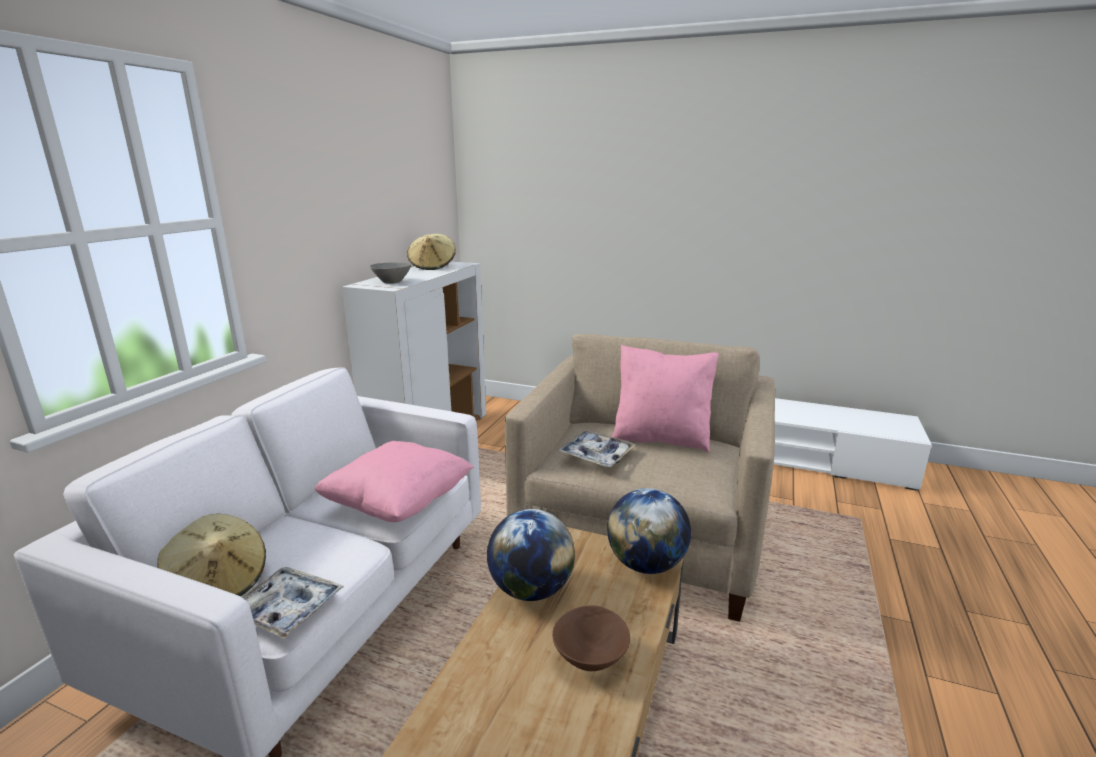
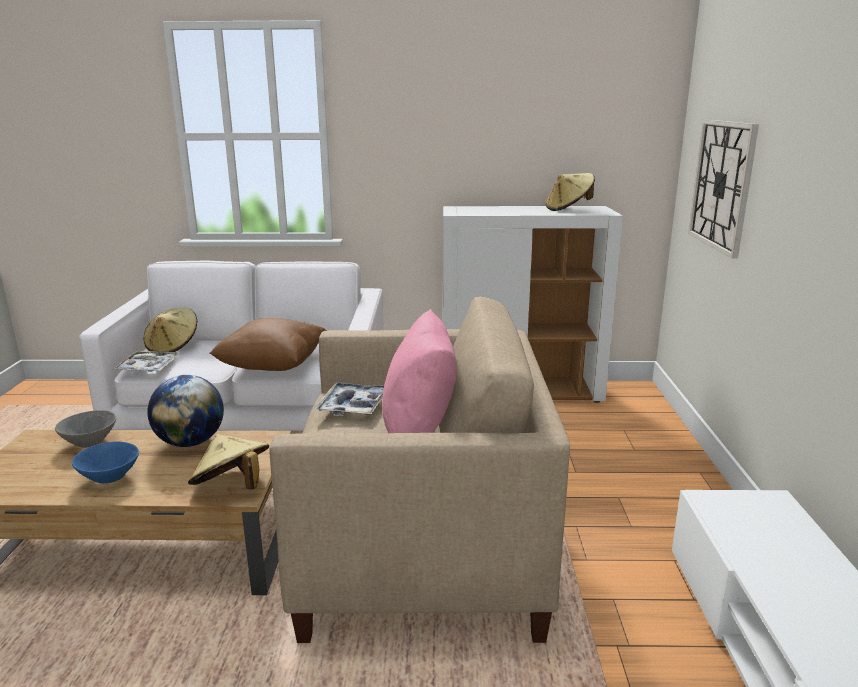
camera: 70 degrees right, 0 degrees up
(391, 282) = (477, 210): grey bowl -> grey bowl (90, 442)
(398, 505) = (272, 366): pink pillow -> brown pillow
(543, 228) = (722, 185): none -> wall clock
(591, 658) = (110, 478): brown bowl -> blue bowl
(646, 564) = (232, 487): globe -> beige hat

